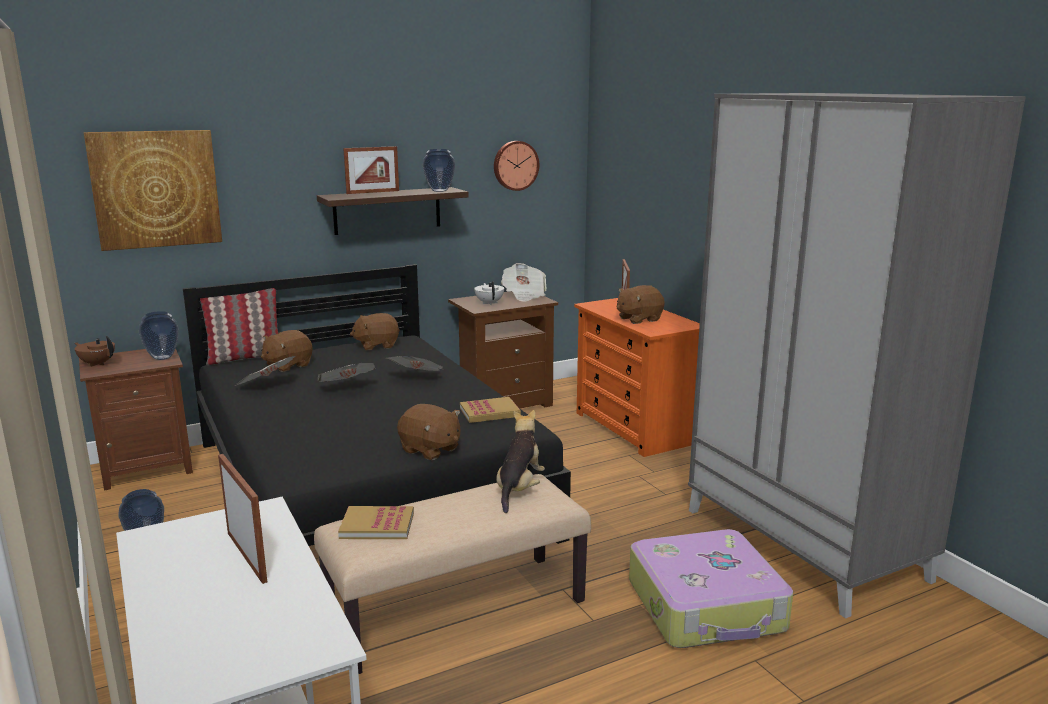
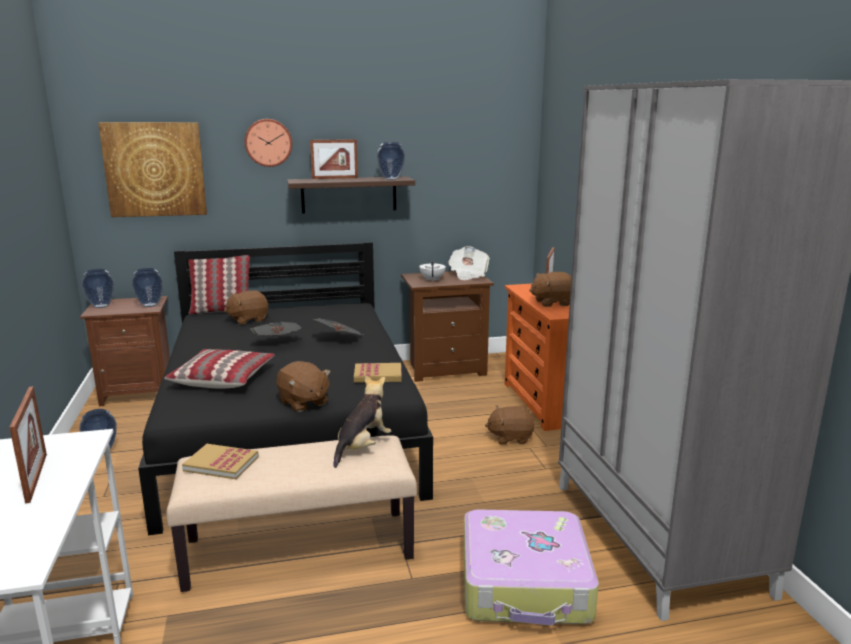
camera: 15 degrees right, 0 degrees up
(97, 364) = (101, 306): brown teapot -> vase
(266, 386) = (218, 335): newspaper -> none
(314, 434) = (223, 378): none -> pillow
(376, 345) = (329, 309): brown plush toy -> brown plush toy (510, 438)
(515, 165) = (468, 159): wall clock -> wall clock (268, 142)

